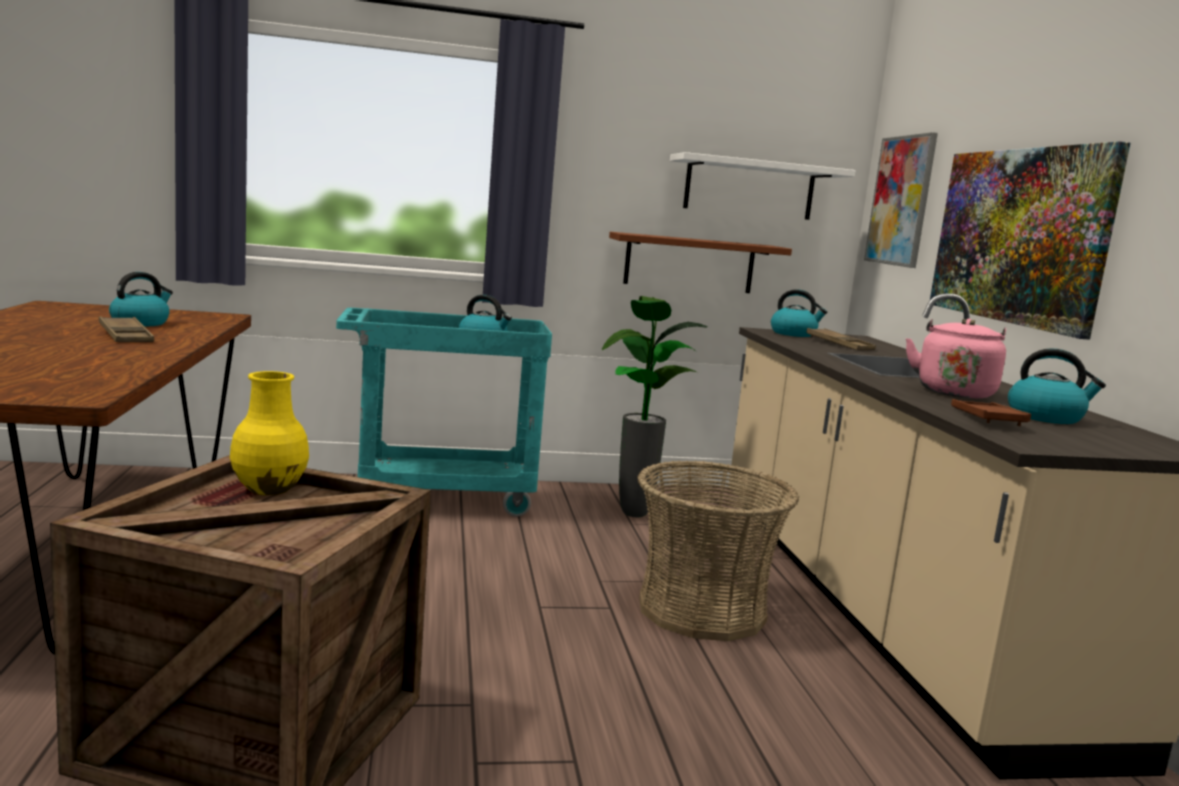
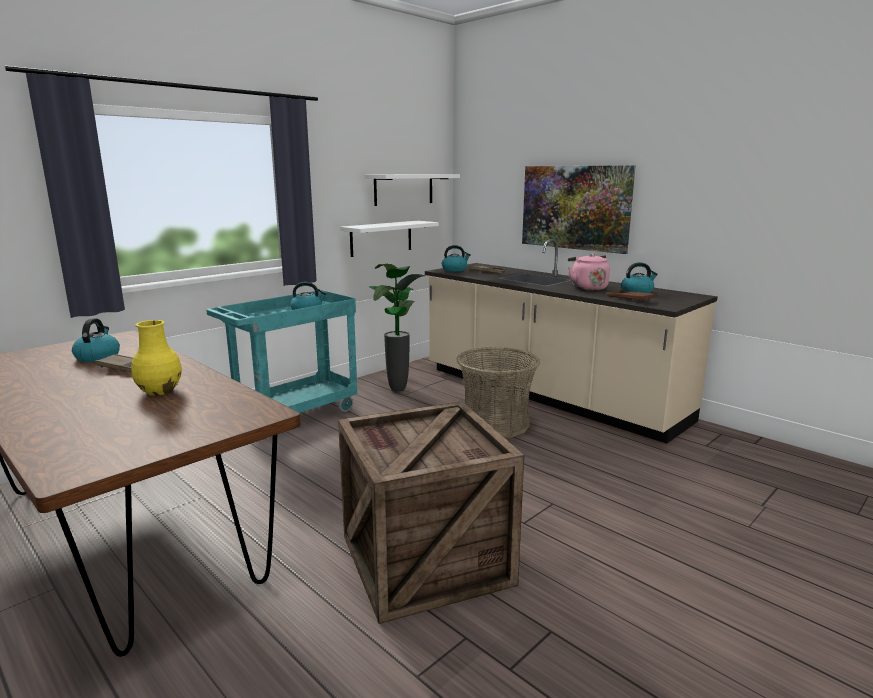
camera: 35 degrees left, 5 degrees up
(268, 489) = (389, 429): yellow vase -> yellow vase (159, 391)
(689, 263) = (381, 238): brown shelf -> white shelf
(900, 201) = (485, 189): picture -> none

